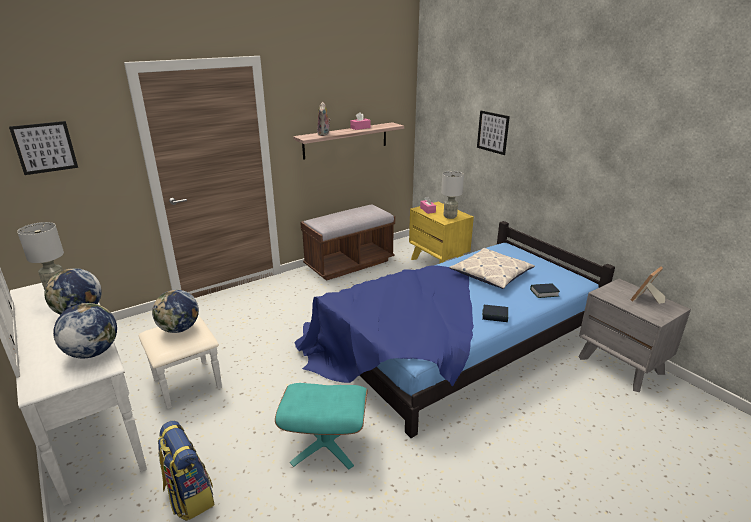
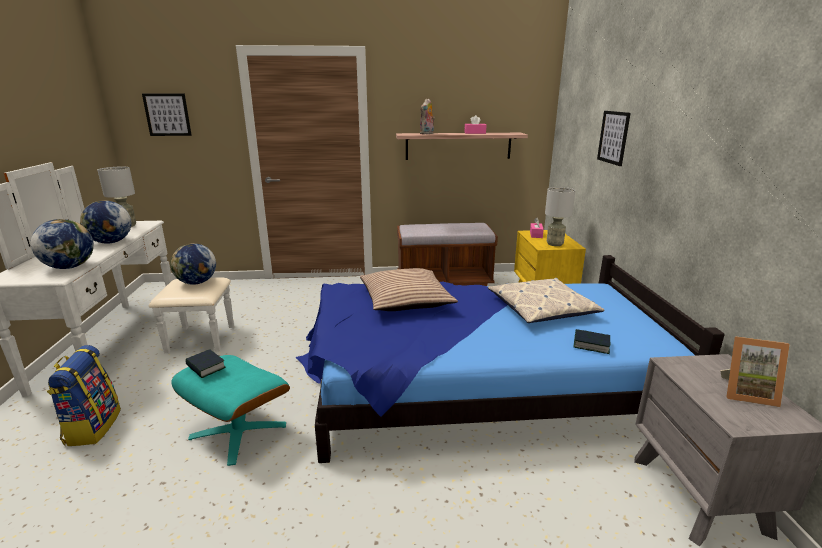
camera: 30 degrees right, 5 degrees down
(400, 293) = (405, 300): none -> pillow
(495, 316) = (488, 350): book -> book (206, 367)
(646, 300) = (746, 393): picture frame -> picture frame turned 150 degrees counterclockwise

